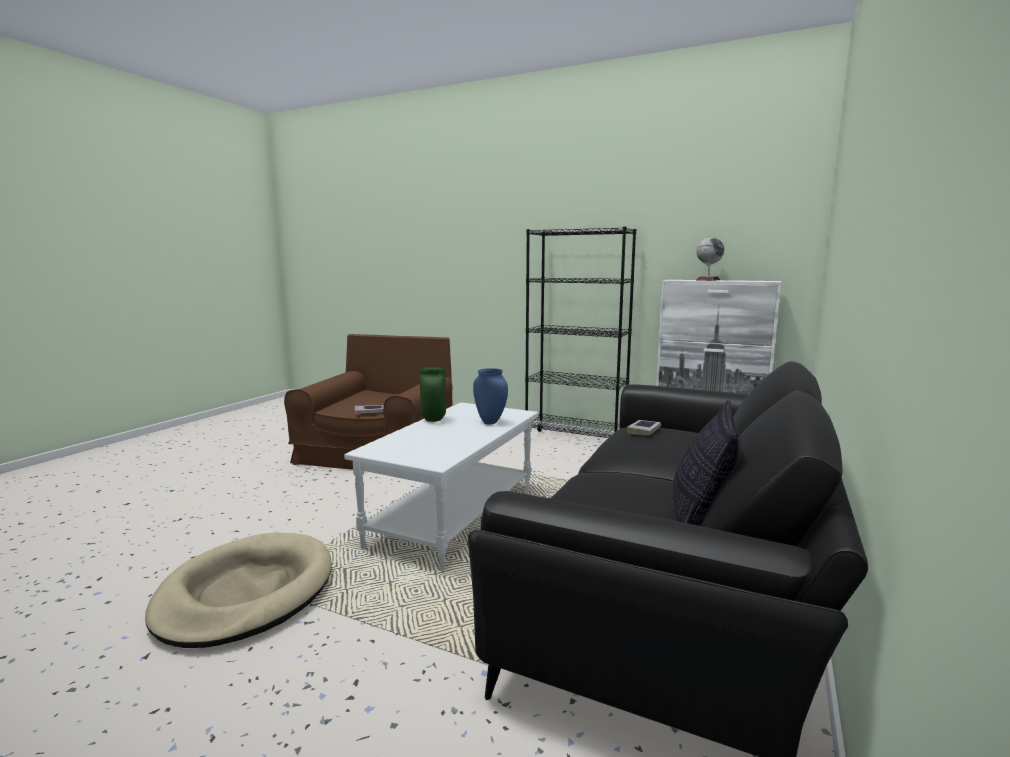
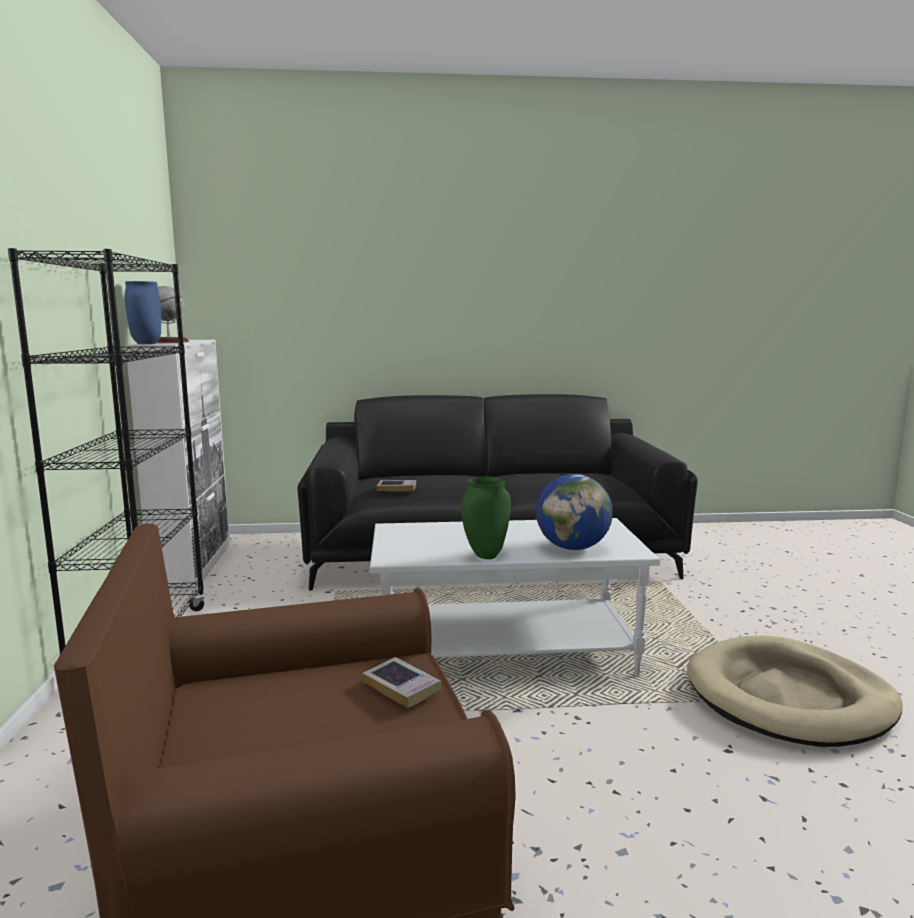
camera: 120 degrees left, 0 degrees up
(406, 439) = (573, 548): none -> globe
(490, 422) = (455, 531): blue vase -> blue vase (147, 344)
(699, 520) = (557, 471): pillow -> none

